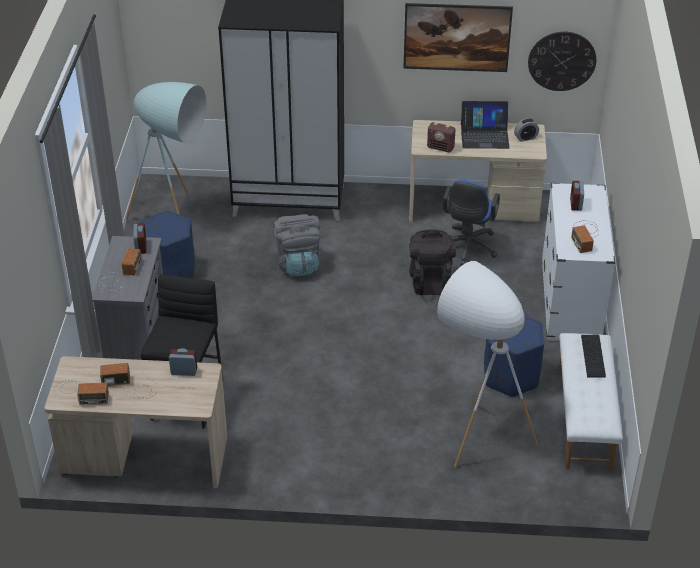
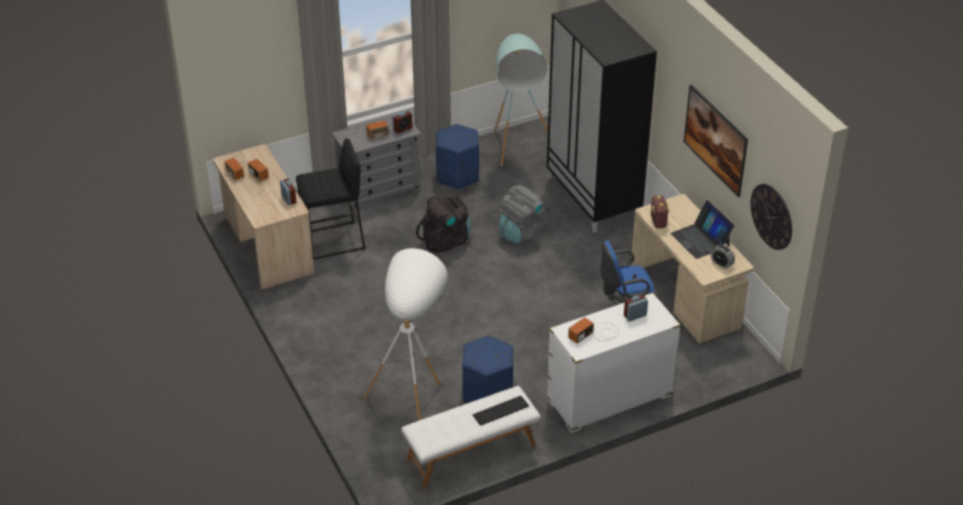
camera: 60 degrees right, 0 degrees up
(430, 281) = (564, 309): black backpack -> black backpack (446, 240)

